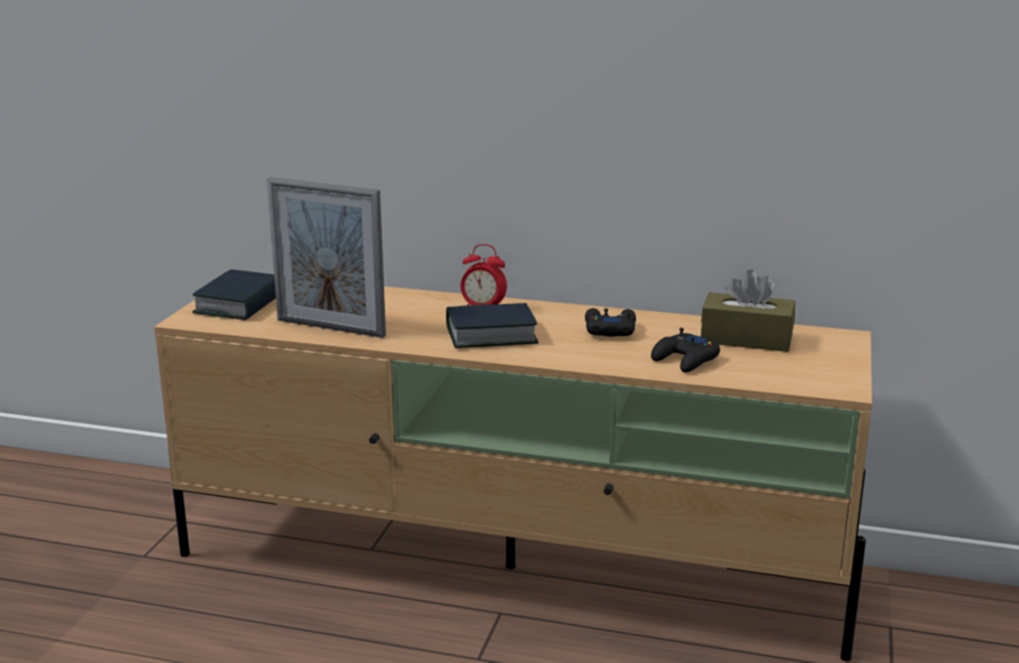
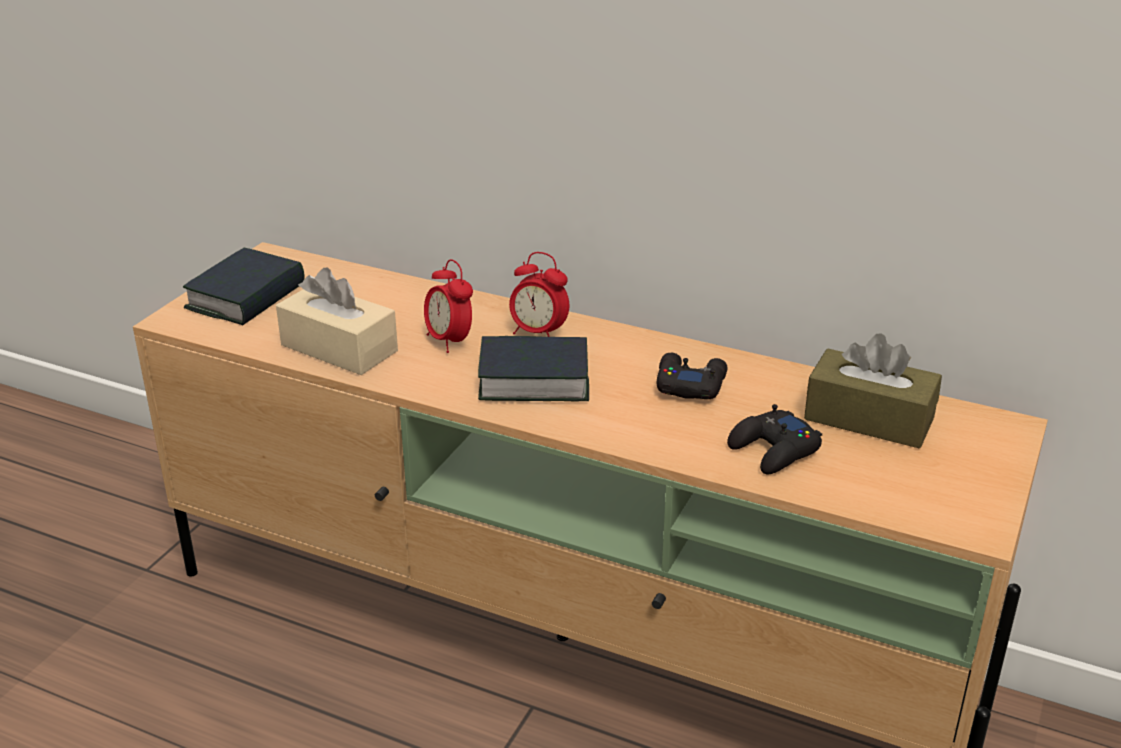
camera: 10 degrees right, 10 degrees up
(330, 328) = (339, 348): picture frame -> beige tissue box
(416, 318) = (449, 341): none -> alarm clock

